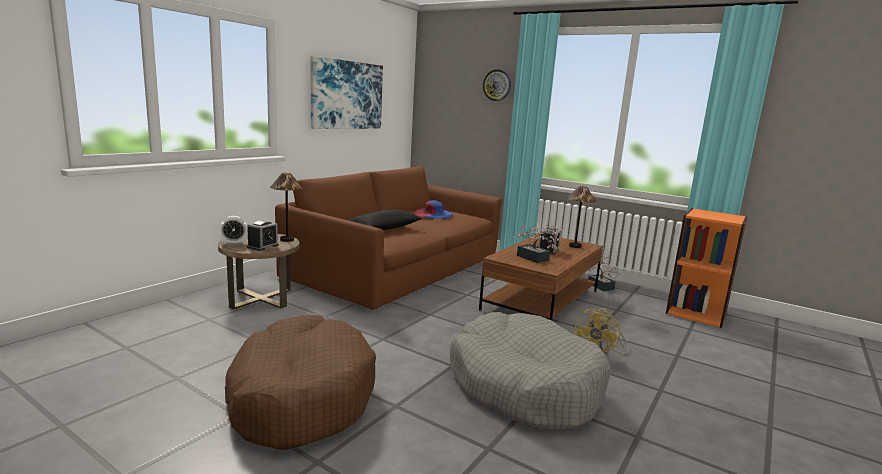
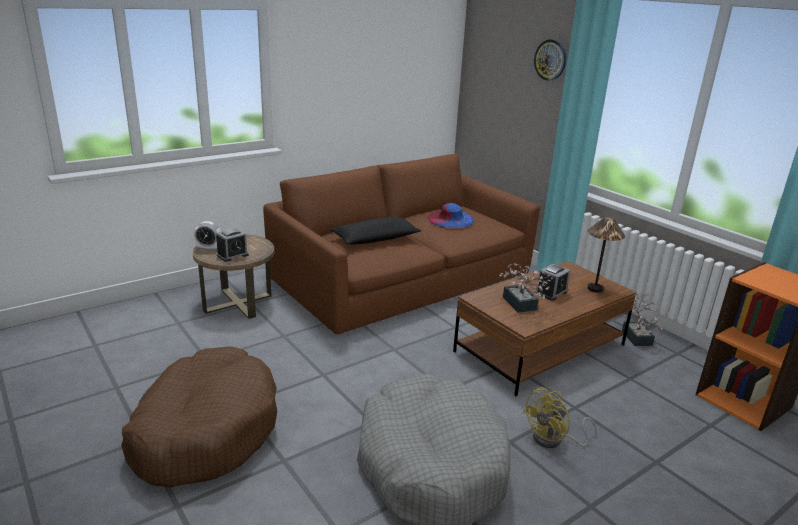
camera: 20 degrees right, 10 degrees up
(287, 239) = (262, 247): table lamp -> none
(347, 95) = (363, 73): picture -> none

